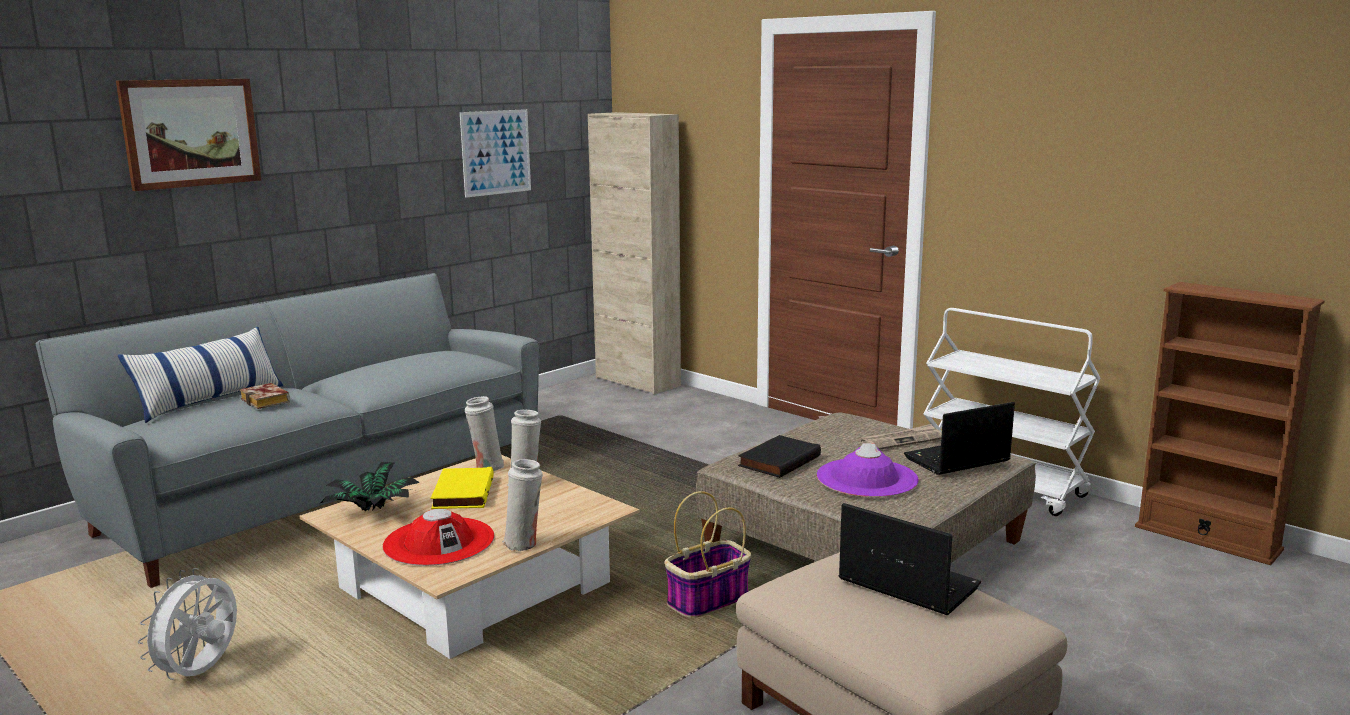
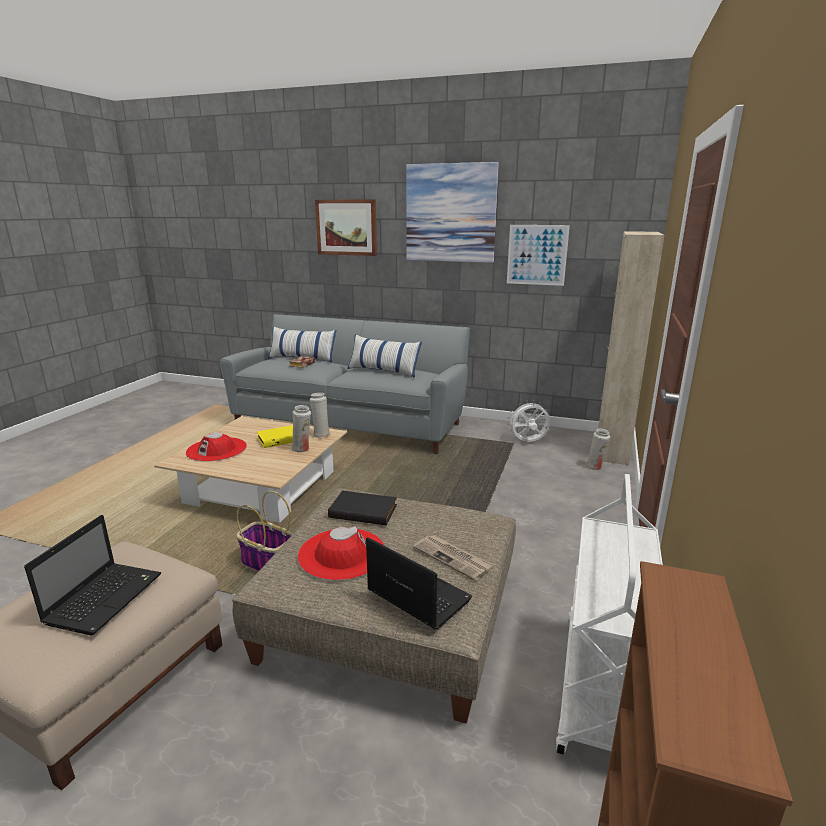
camera: 65 degrees right, 5 degrees up
(201, 673) = (167, 457): white fan -> white fan (528, 442)
(373, 512) = (249, 427): potted plant -> none
(377, 99) = (450, 213): none -> picture
(405, 364) = (383, 371): none -> pillow
(524, 544) = (218, 469): white vase -> white vase (595, 467)
(867, 478) = (342, 553): purple hat -> red hat

